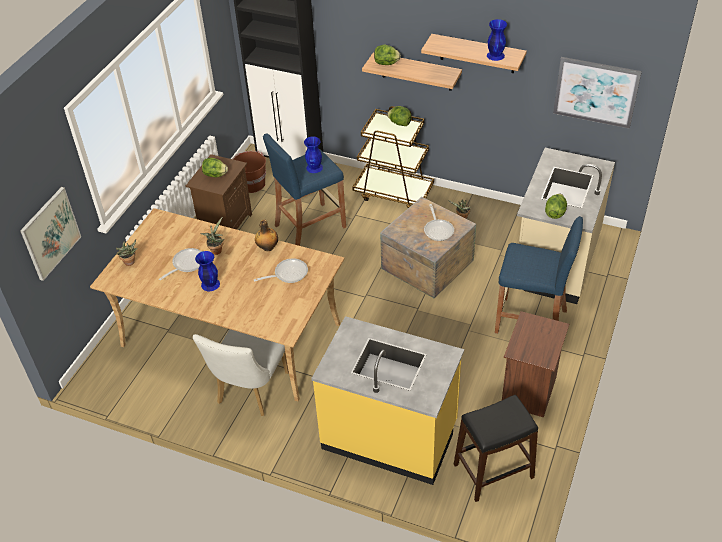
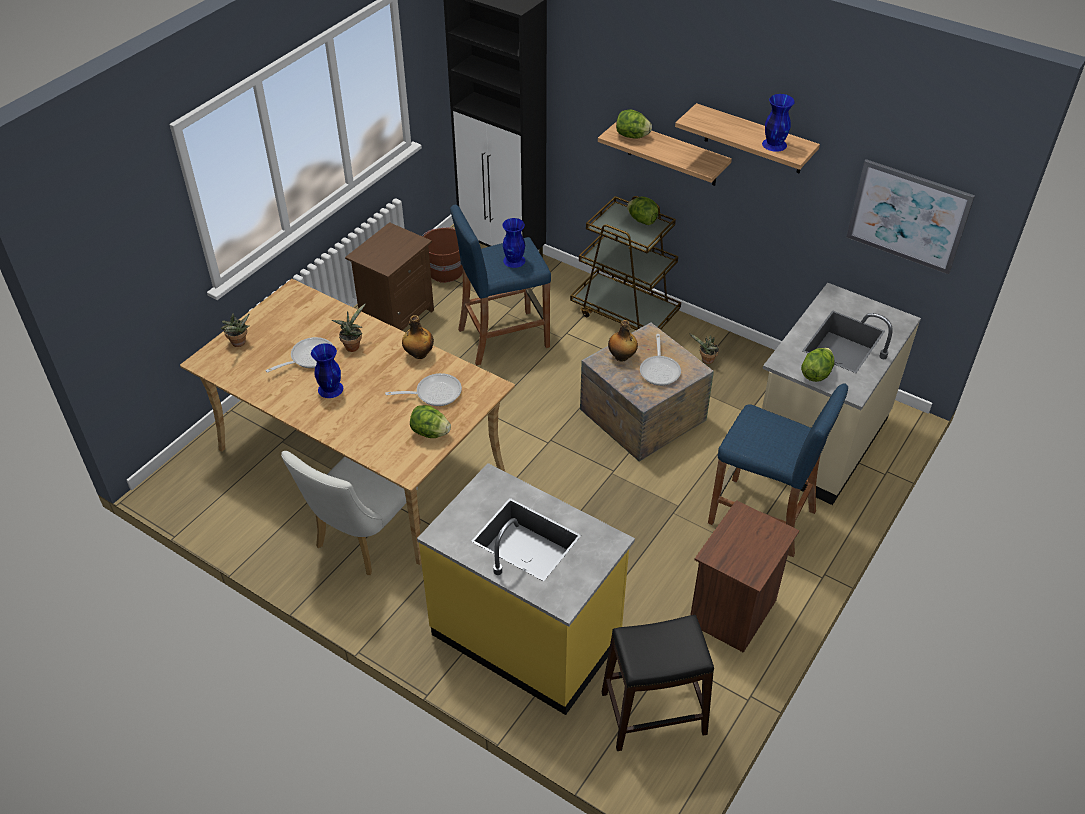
camera: 10 degrees right, 0 degrees up
(50, 233) = (131, 286): picture -> none
(215, 175) = (386, 250): lettuce -> lettuce (430, 433)
(408, 225) = (622, 357): none -> bottle

